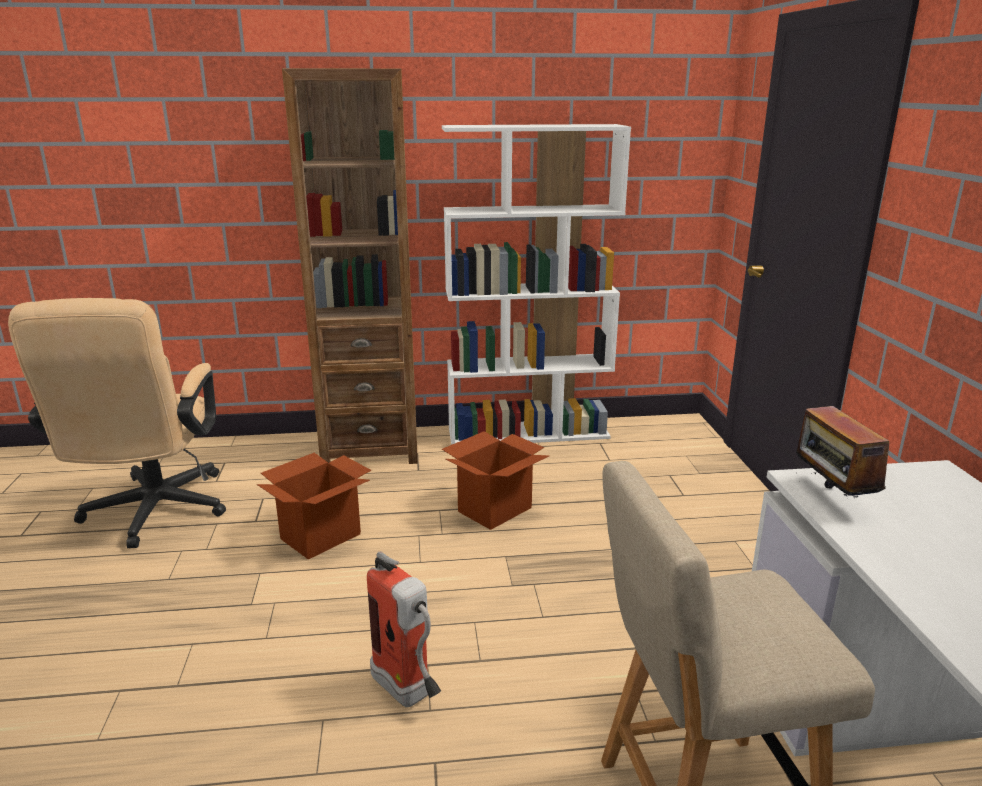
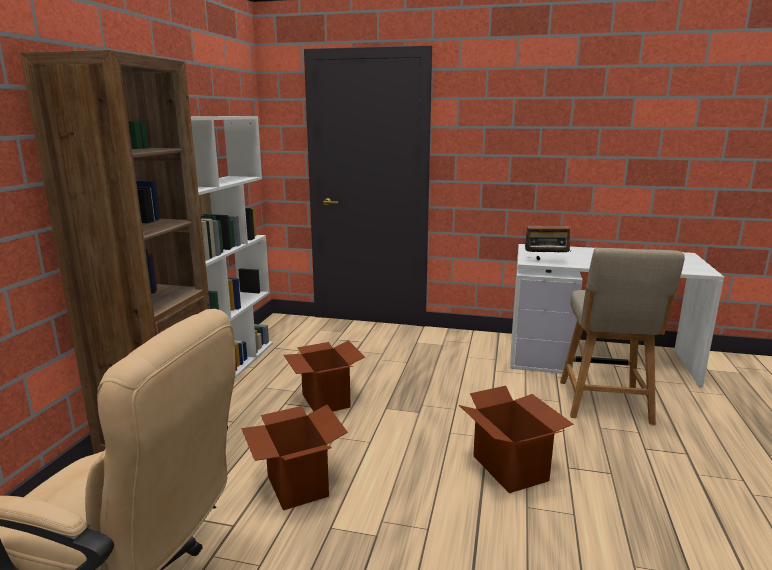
camera: 70 degrees left, 5 degrees down
(409, 694) = (510, 468): fire extinguisher -> cardboard box

